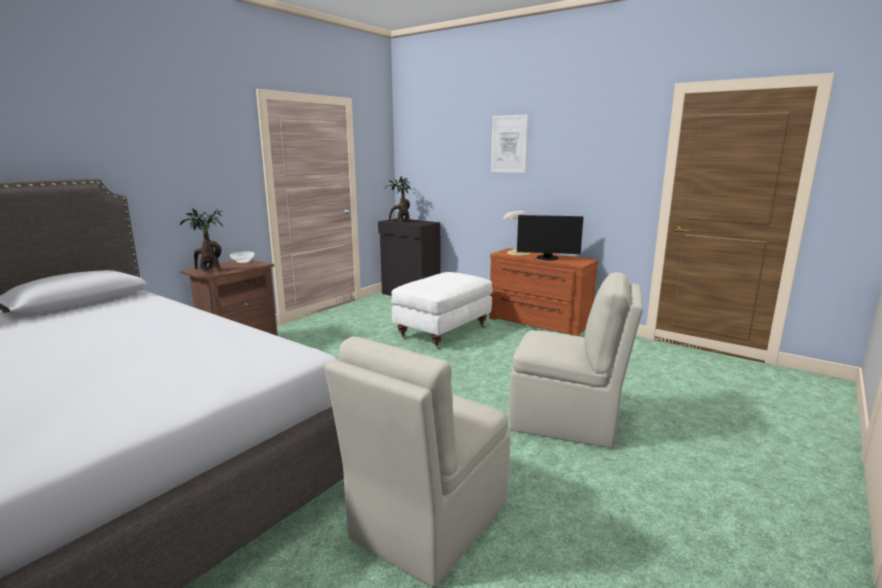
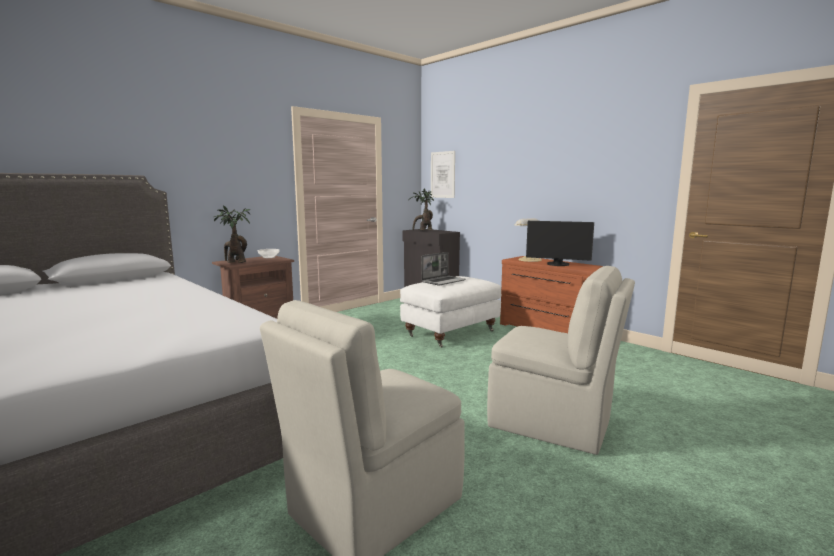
camera: 10 degrees right, 5 degrees down
(435, 280) = (443, 281): none -> laptop
(509, 144) = (524, 155): picture -> picture (442, 174)

